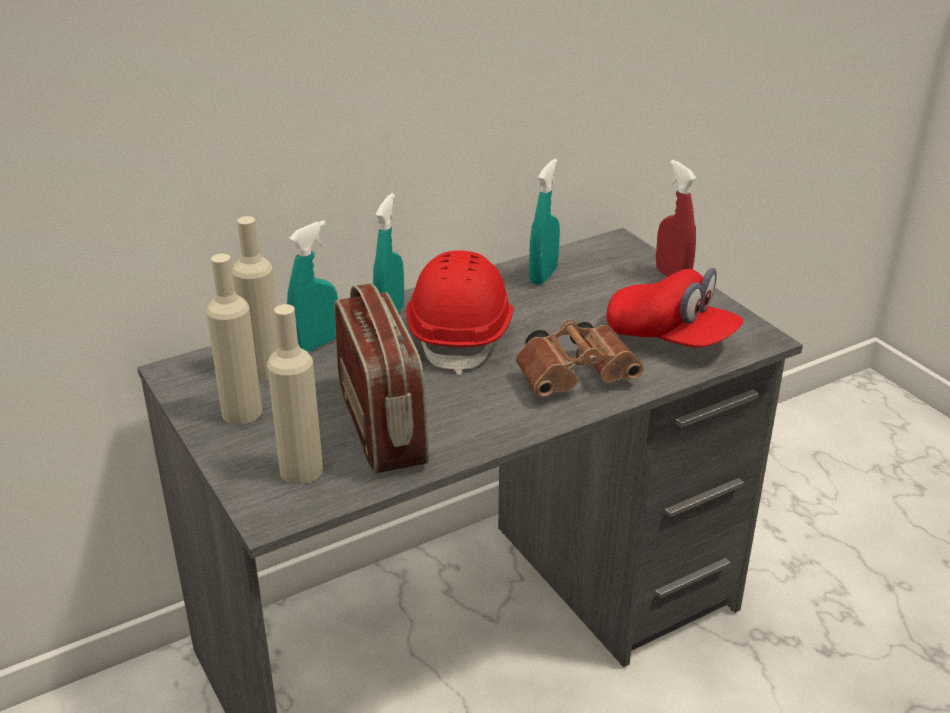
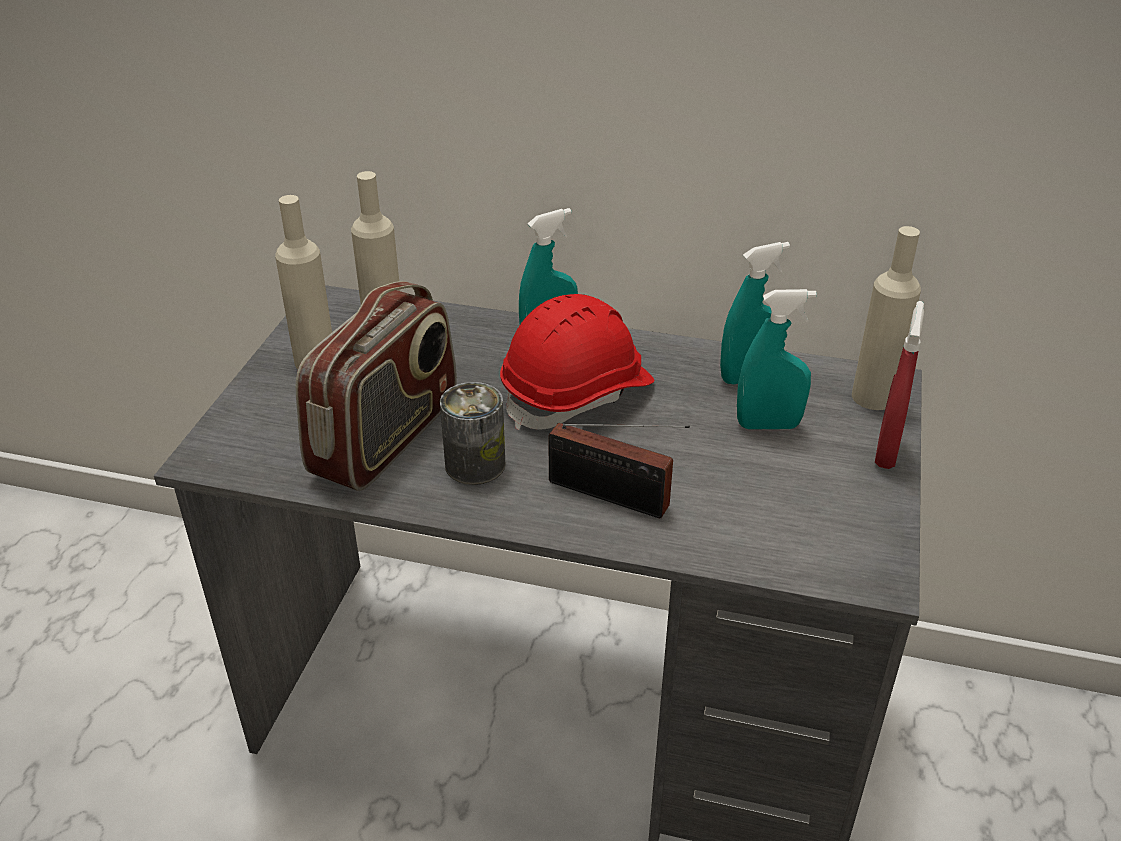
camera: 45 degrees right, 5 degrees up
(301, 470) = (277, 435): beige bottle -> beige bottle (873, 397)
(316, 344) = (453, 335): turquoise spray bottle -> turquoise spray bottle (768, 425)
(468, 408) = (475, 464): none -> can
(578, 377) = (614, 497): brown binoculars -> radio
(670, 338) = (773, 515): red cap -> none

